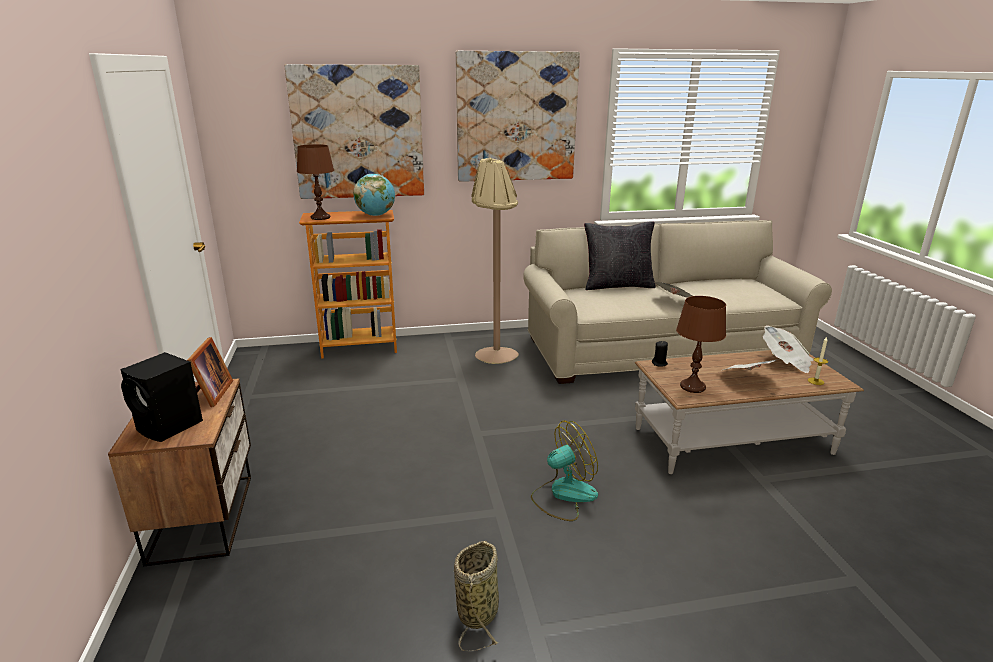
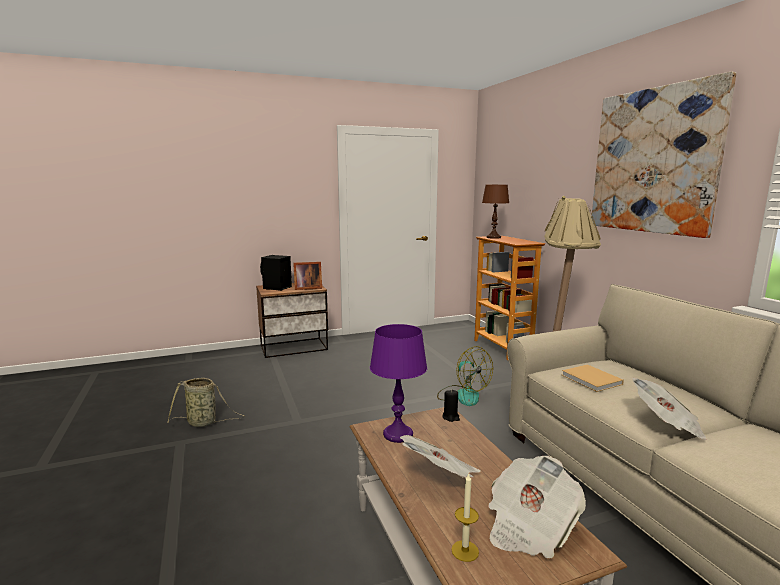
camera: 80 degrees right, 10 degrees down
(358, 133) = (537, 177): picture -> none
(376, 215) = (519, 242): globe -> none
(563, 495) = (319, 446): fan -> fan (462, 395)
(611, 302) = (592, 380): none -> beige book
(617, 285) = (668, 384): black pillow -> none
(692, 387) = (398, 434): brown table lamp -> purple table lamp

